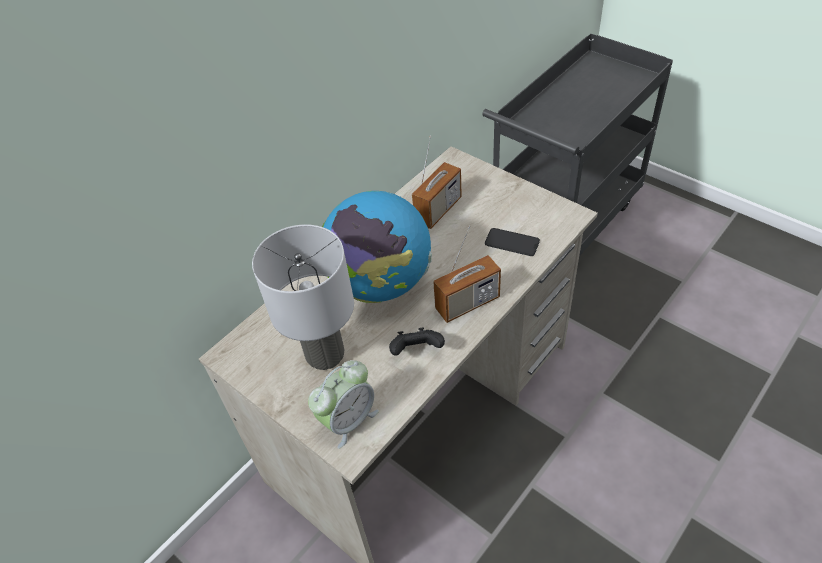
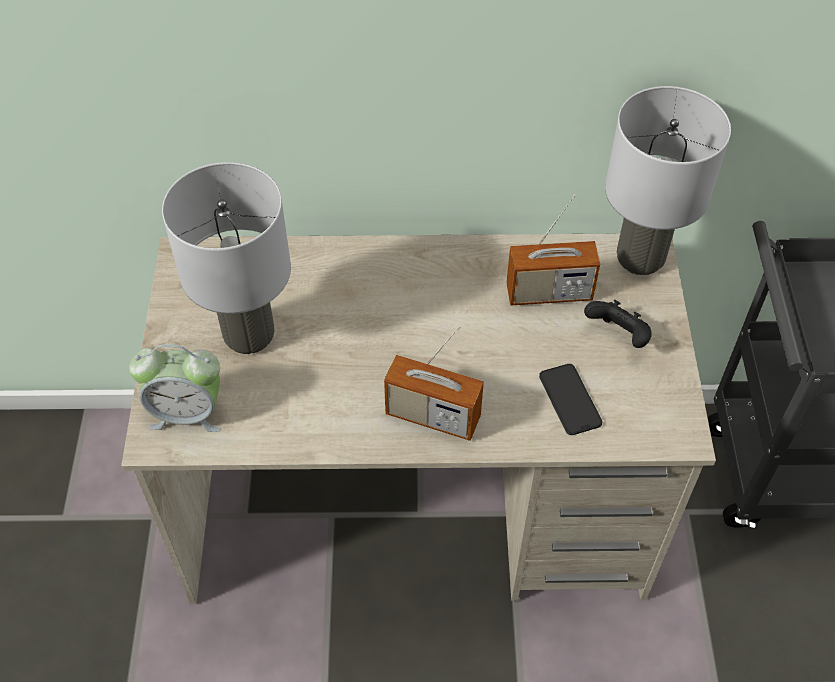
camera: 45 degrees right, 5 degrees up
(380, 284) = (386, 315): globe -> none
(417, 351) = (324, 413): black game controller -> black game controller (618, 336)
(455, 164) = (642, 258): none -> white table lamp

